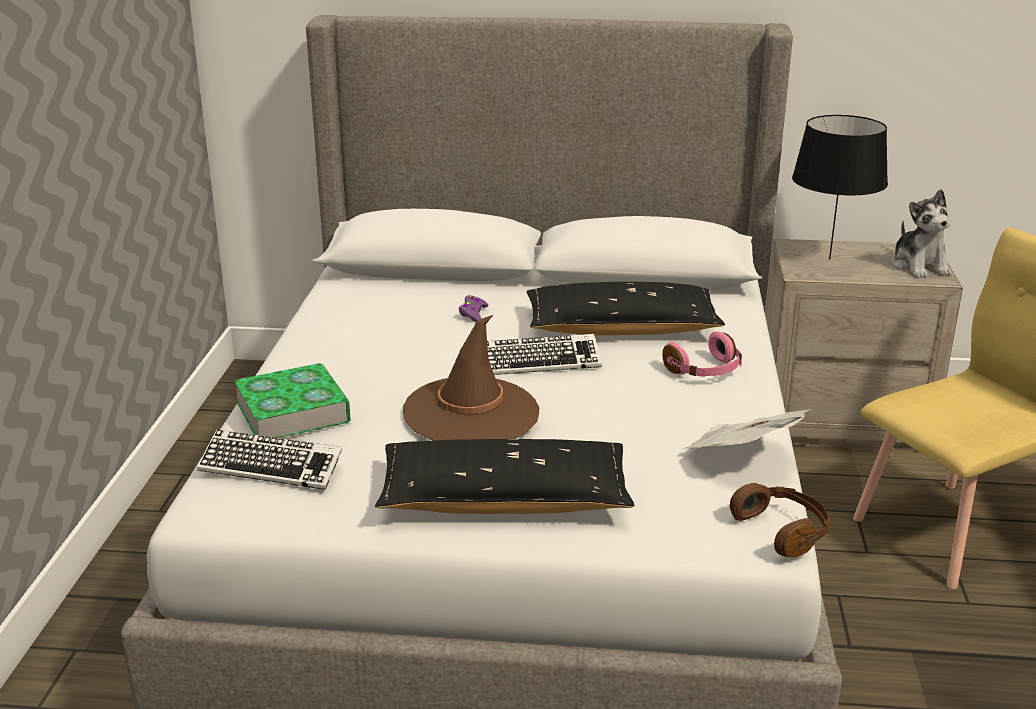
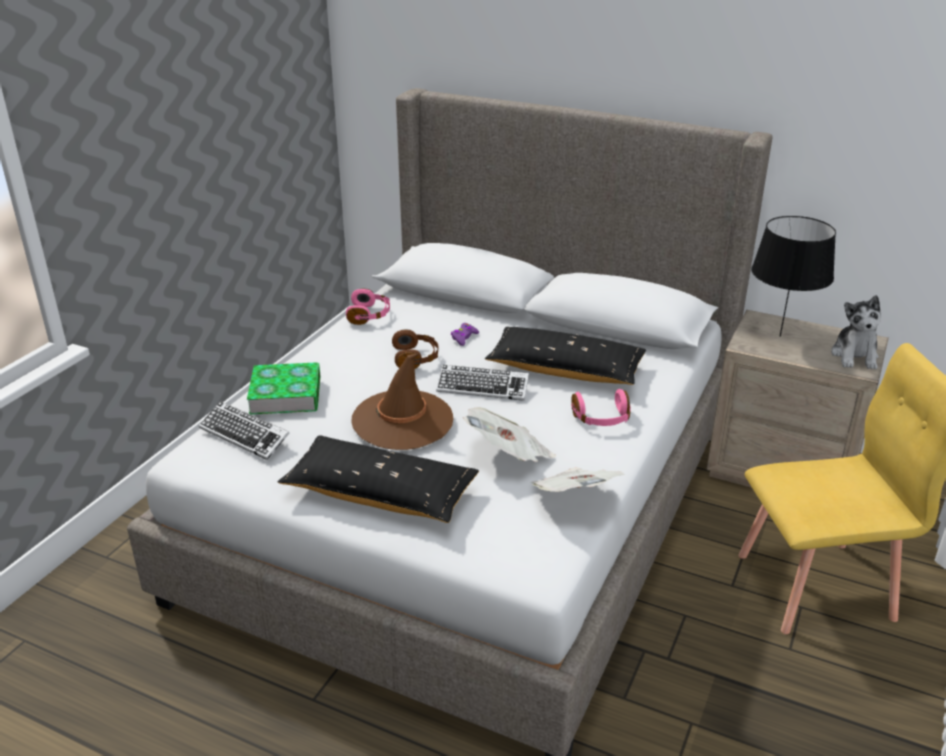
camera: 20 degrees right, 5 degrees up
(332, 307) = (369, 315): none -> pink headphones
(630, 427) = (509, 455): none -> newspaper
(783, 531) = (560, 566): brown headphones -> brown headphones (416, 358)

